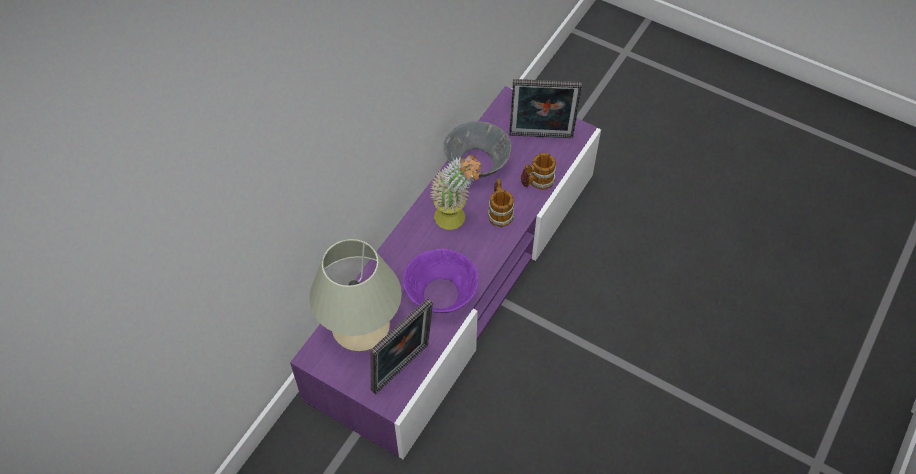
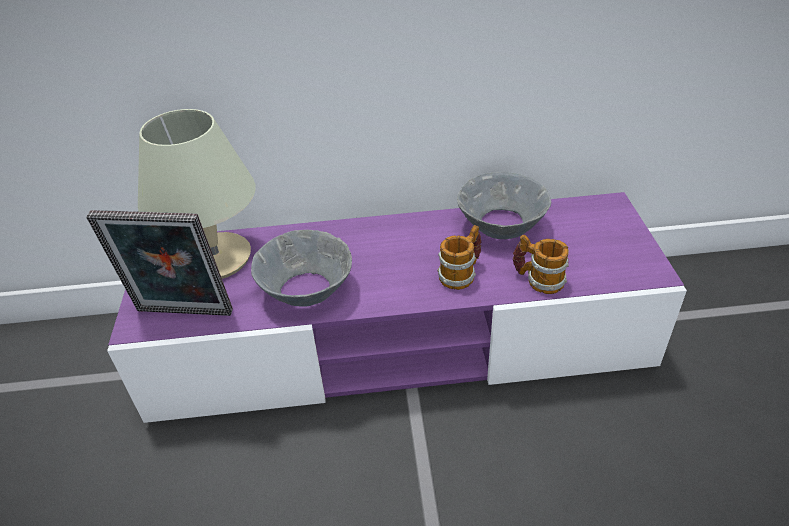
camera: 55 degrees right, 15 degrees down
(441, 294) = (307, 290): purple bowl -> grey bowl
(456, 221) = (412, 250): potted plant -> none
(541, 138) = (599, 250): picture frame -> none

